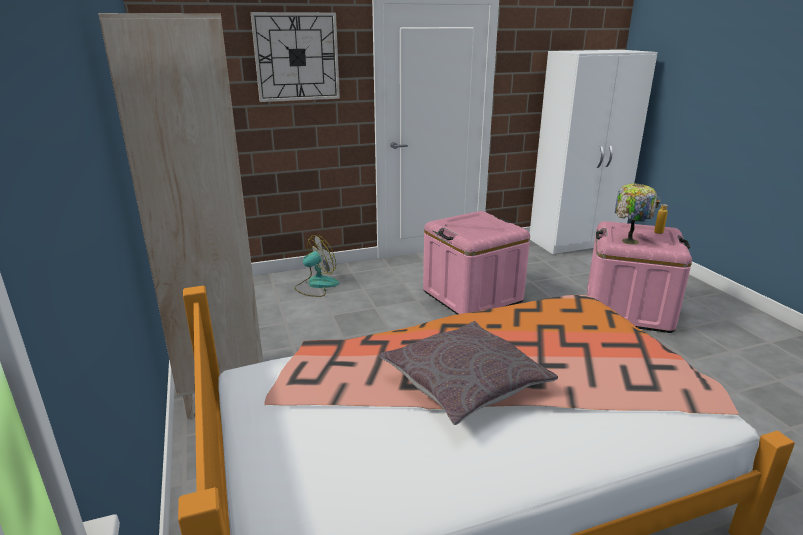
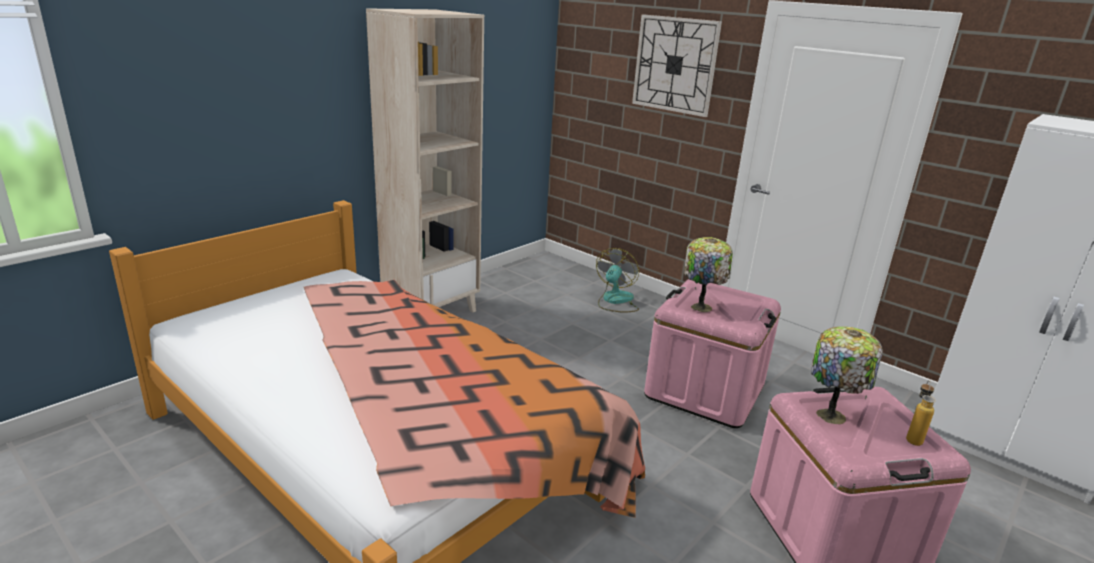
camera: 60 degrees right, 0 degrees up
(316, 285) = (615, 301): fan -> fan turned 90 degrees counterclockwise
(465, 382) = (363, 346): grey pillow -> none
(476, 231) = (701, 306): none -> table lamp

